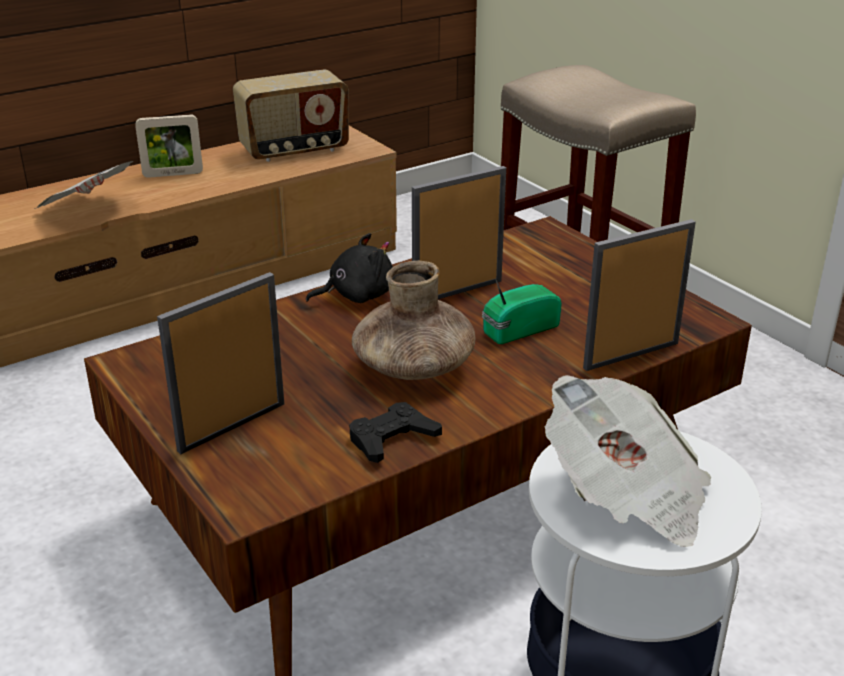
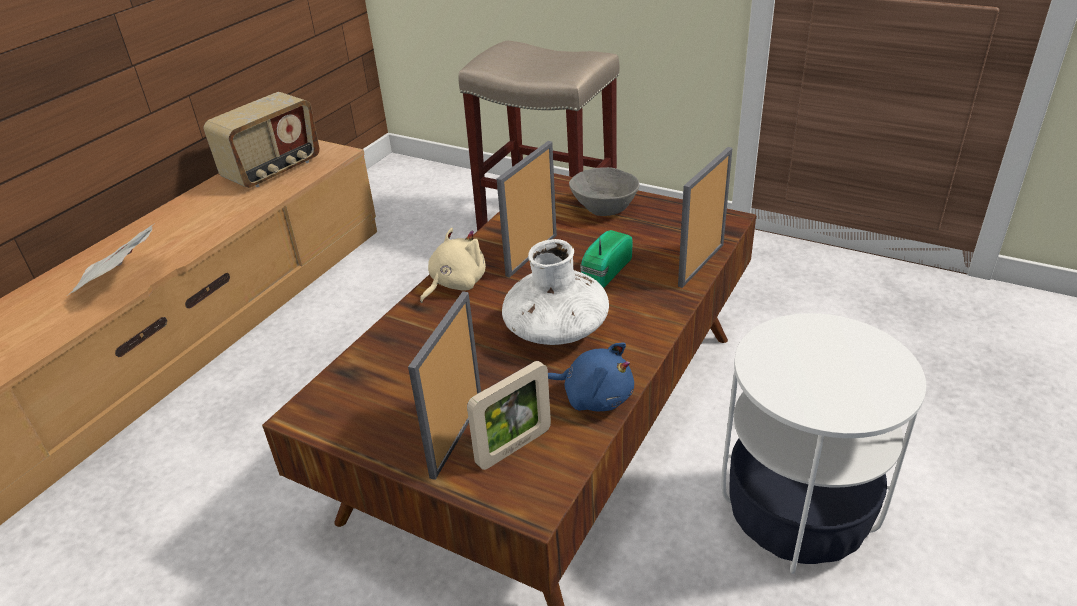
camera: 25 degrees left, 5 degrees up
(173, 174) = (177, 222): picture frame -> picture frame (514, 447)
(356, 295) = (455, 284): black plush toy -> beige plush toy
(392, 439) = (594, 396): black game controller -> blue plush toy
(413, 367) = (556, 330): brown vase -> white vase
(579, 270) = (605, 208): none -> grey bowl
(626, 495) = (822, 376): newspaper -> none

